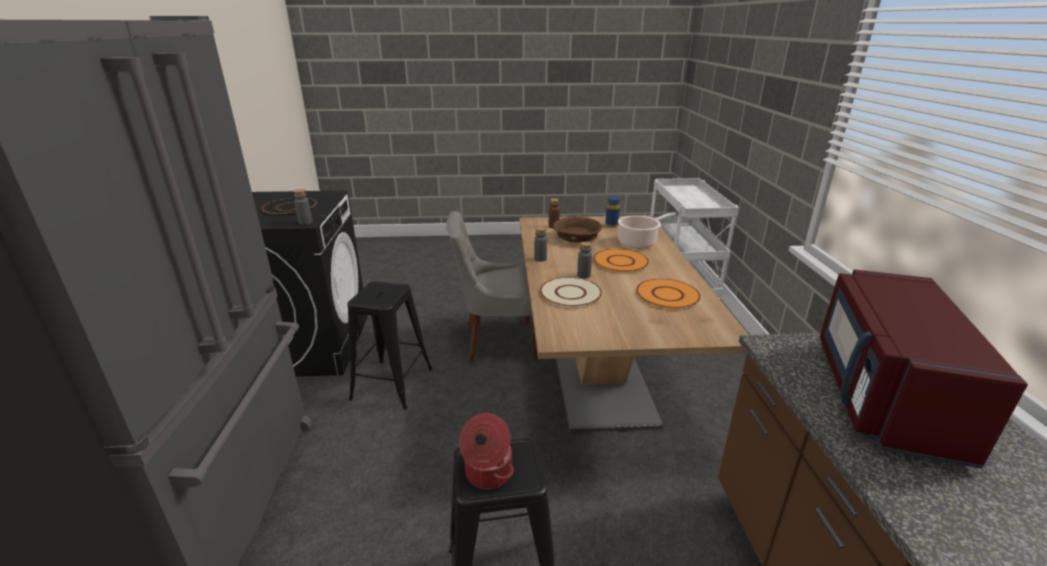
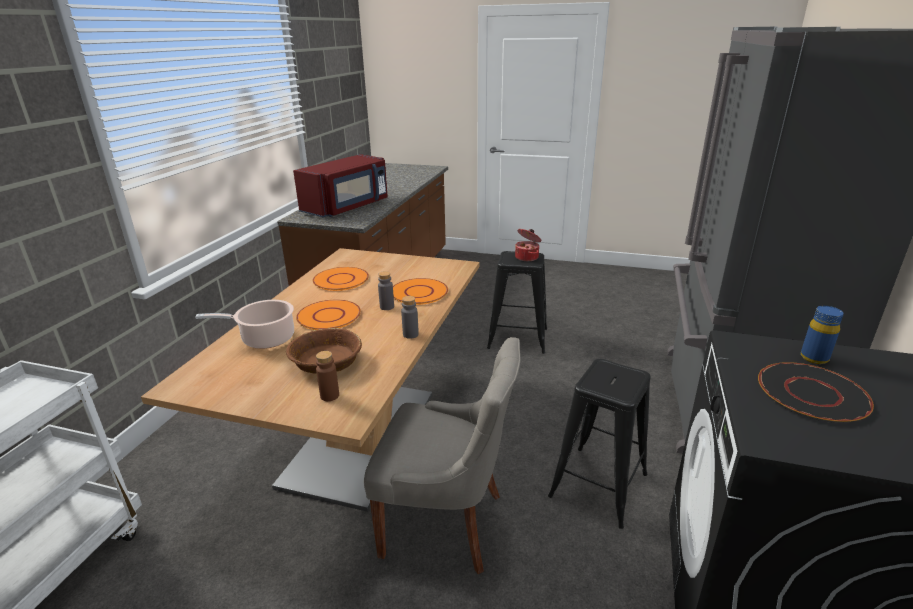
camera: 160 degrees left, 0 degrees up
(305, 222) = (736, 343): grey bottle -> none
(570, 293) = (419, 293): beige plate -> orange plate
(611, 225) = (240, 381): blue bottle -> blue bottle (814, 358)

